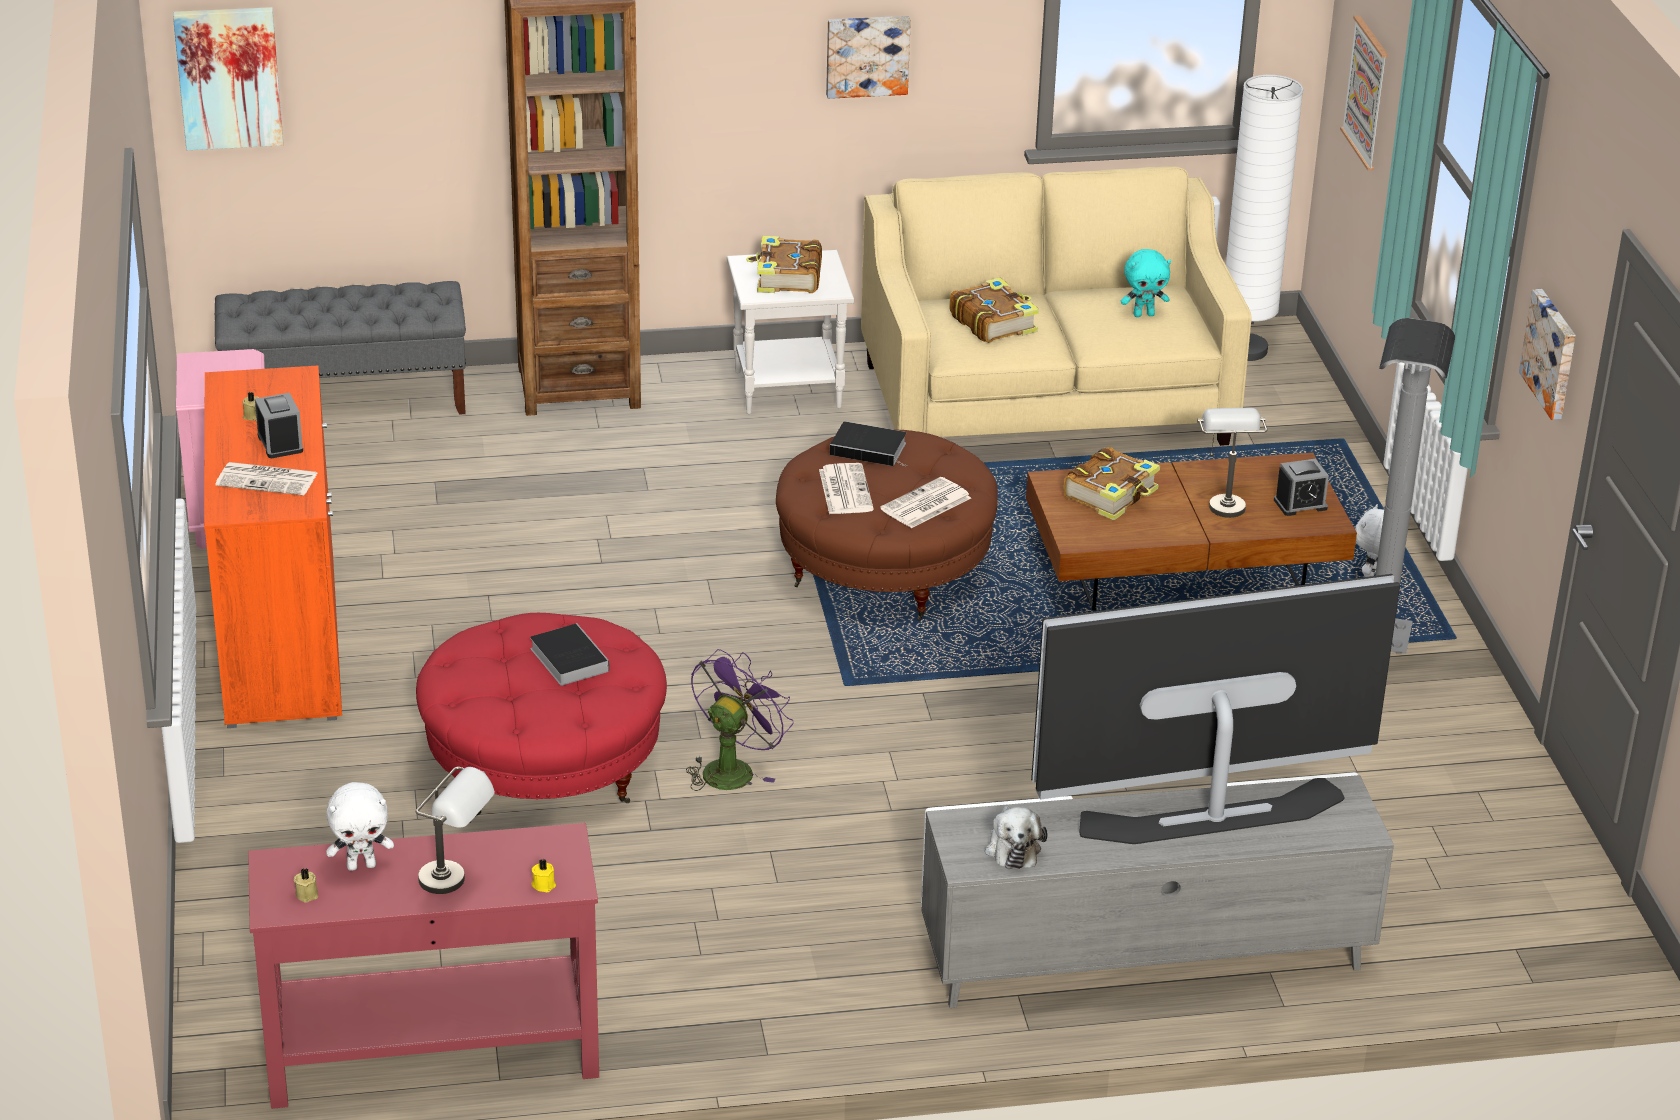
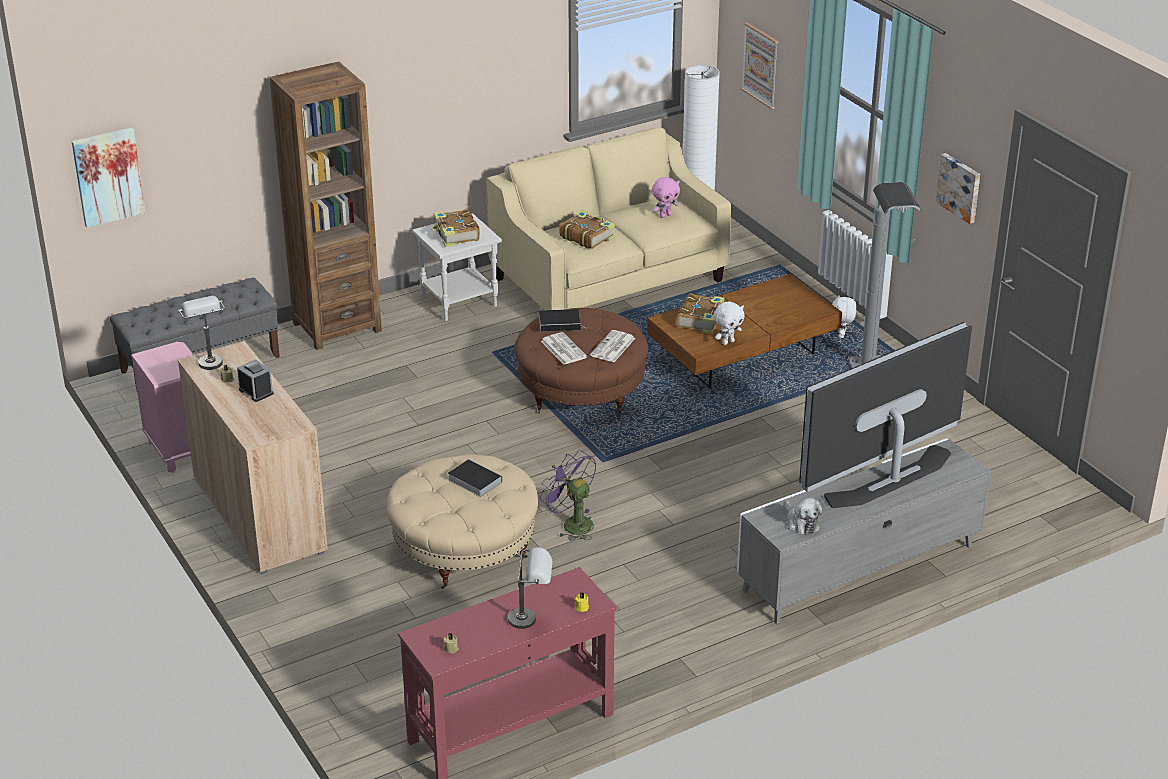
camera: 20 degrees left, 0 degrees up
(268, 480) = (265, 414): newspaper -> none
(282, 641) = (259, 515): orange cabinet -> beige cabinet
(361, 865) = (470, 624): white plush toy -> white plush toy (727, 342)
(544, 766) = (464, 549): red ottoman -> beige ottoman
(733, 768) = (572, 523): purple fan -> purple fan turned 60 degrees counterclockwise
(867, 55) = (476, 94): picture -> none
(1144, 314) = (665, 215): turquoise plush toy -> pink plush toy
(1223, 501) = (762, 310): grey table lamp -> grey table lamp (207, 359)
(1300, 504) = (803, 303): alarm clock -> none

